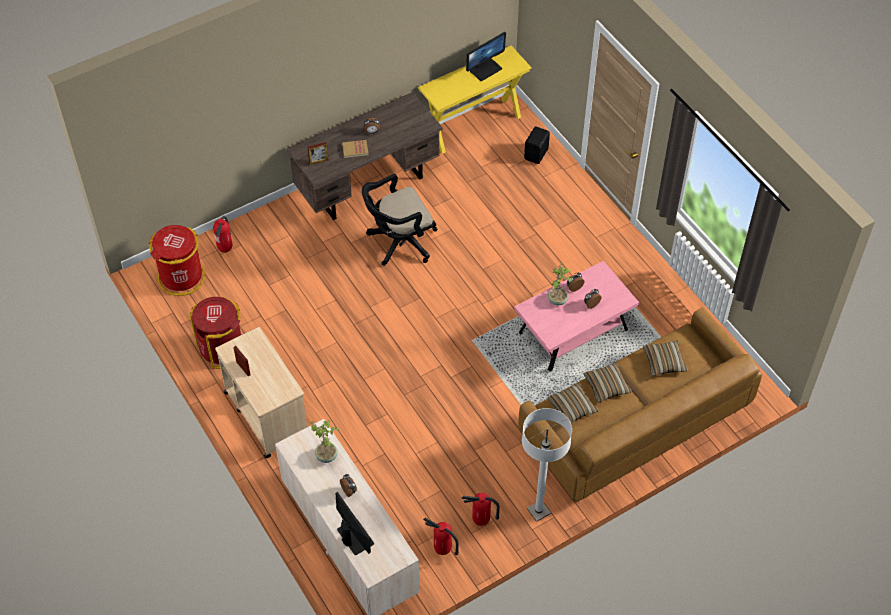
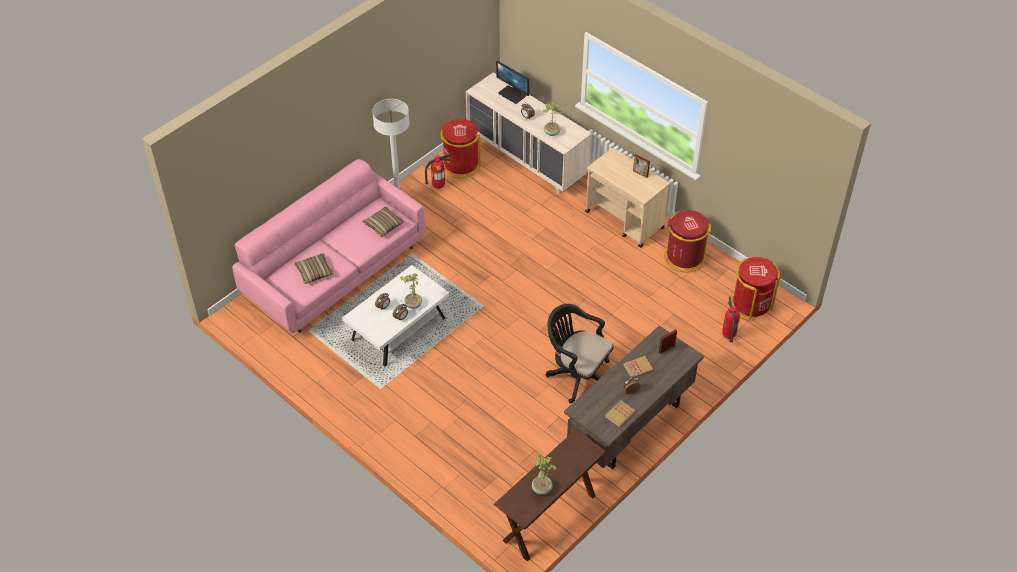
camera: 165 degrees right, 5 degrees down
(391, 113) = (620, 414): none -> book
(399, 242) = (577, 375): black office chair -> black office chair turned 105 degrees counterclockwise
(442, 550) = (460, 165): fire extinguisher -> red trash can
(474, 125) = (549, 518): yellow console table -> brown console table
(485, 69) = (542, 488): monitor -> potted plant
(537, 154) = (473, 498): black speaker -> none
(573, 331) = (398, 330): pink coffee table -> white coffee table
(606, 386) = (359, 245): pillow -> none
(636, 424) = (334, 270): brown sofa -> pink sofa

